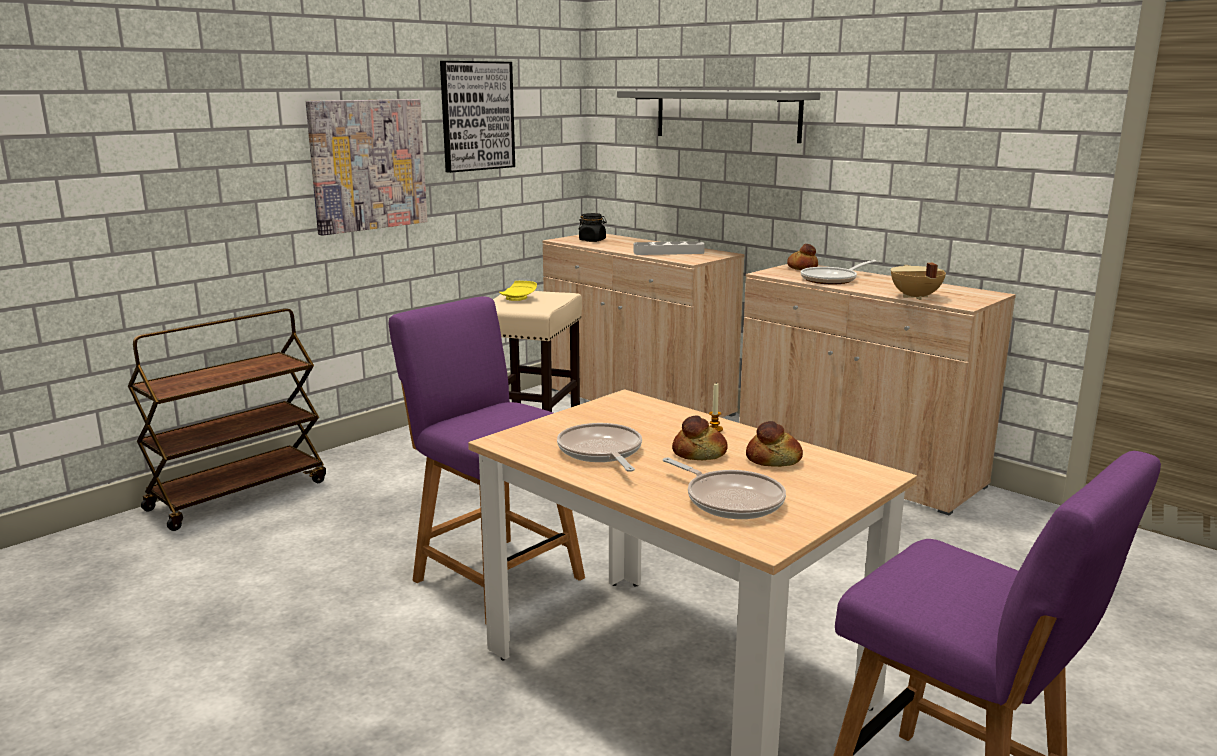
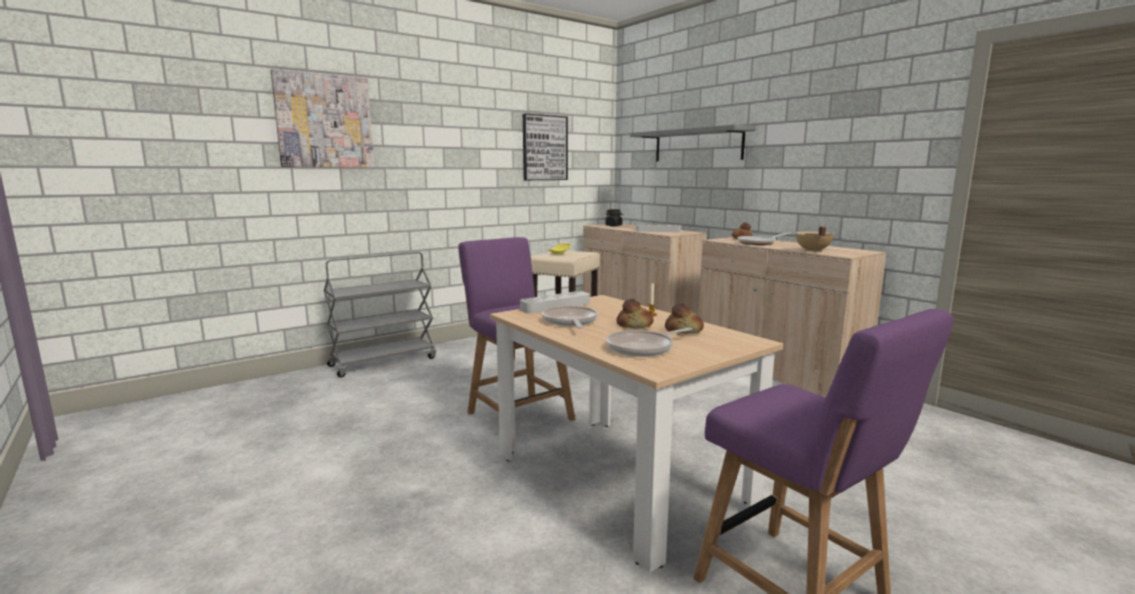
camera: 10 degrees right, 5 degrees down
(239, 494) = (384, 361): brown cart -> grey cart
(368, 165) = (475, 172): picture -> picture (324, 121)
(564, 420) = (555, 306): none -> grey tray
(730, 500) = (643, 348): frying pan -> frying pan turned 90 degrees clockwise

